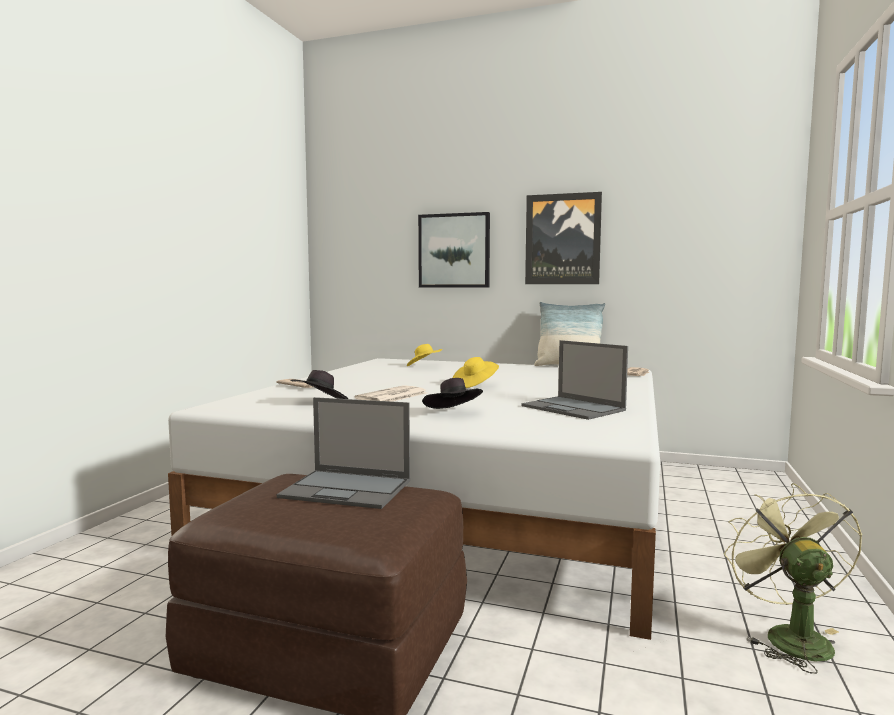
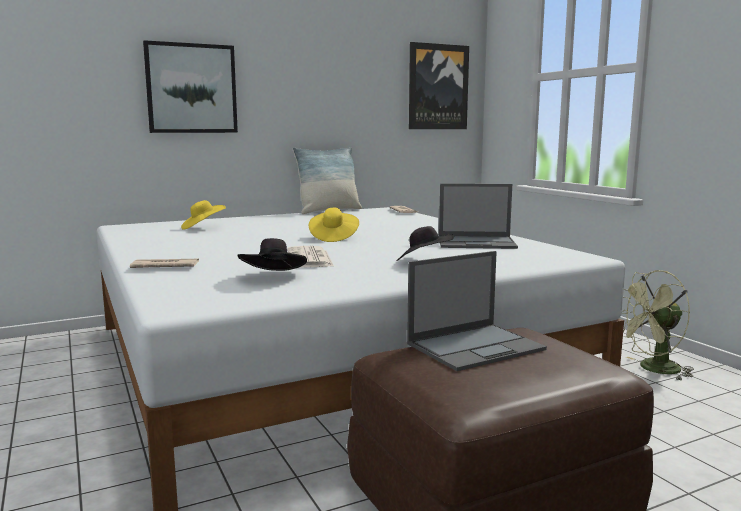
camera: 45 degrees left, 5 degrees up
(562, 239) = (310, 82): picture -> picture (438, 87)
(788, 636) = (653, 369): green fan -> green fan turned 60 degrees counterclockwise

